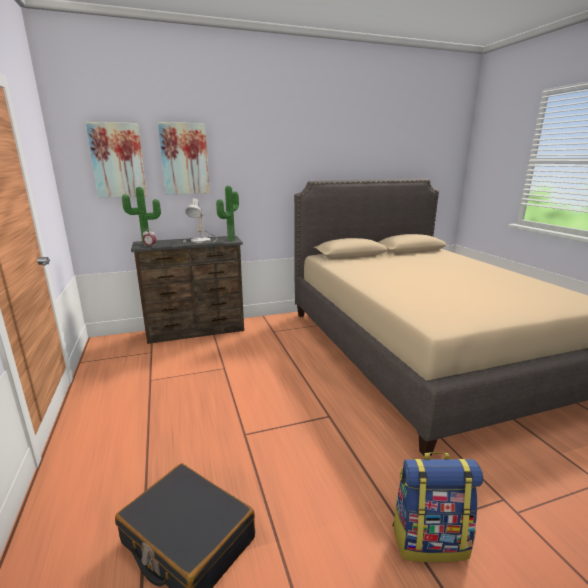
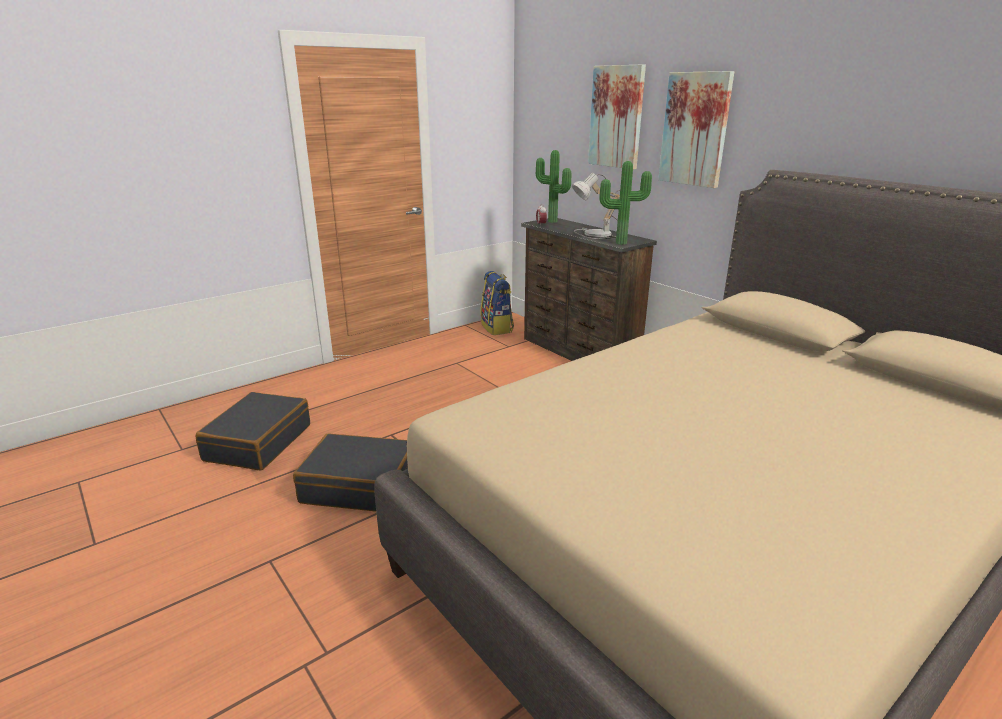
camera: 70 degrees right, 5 degrees up
(118, 160) = (557, 116): picture -> picture (695, 129)
(314, 462) = (360, 485): none -> black suitcase
(429, 540) = (260, 579): backpack -> backpack (497, 328)

